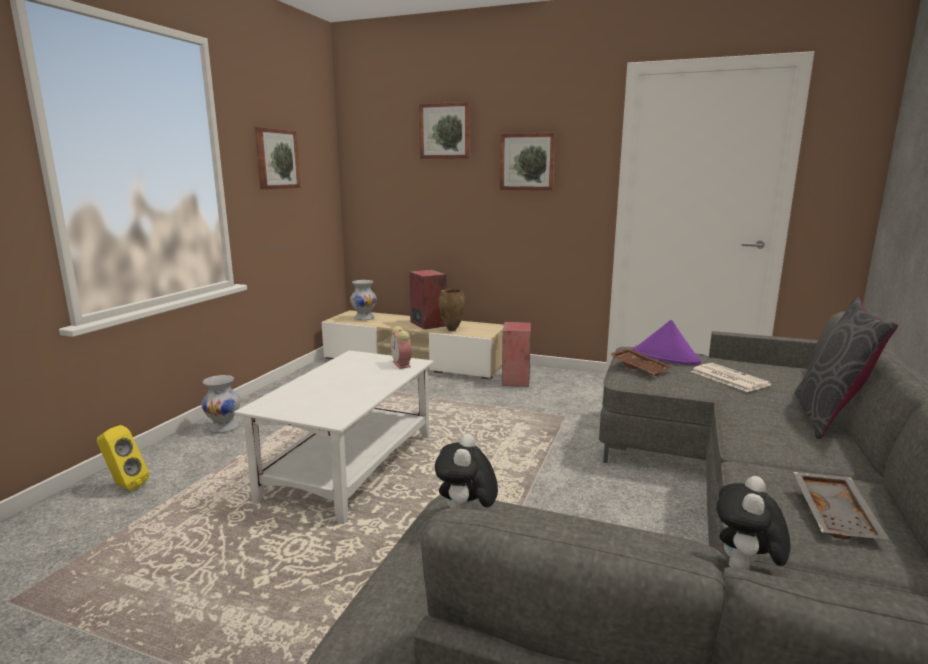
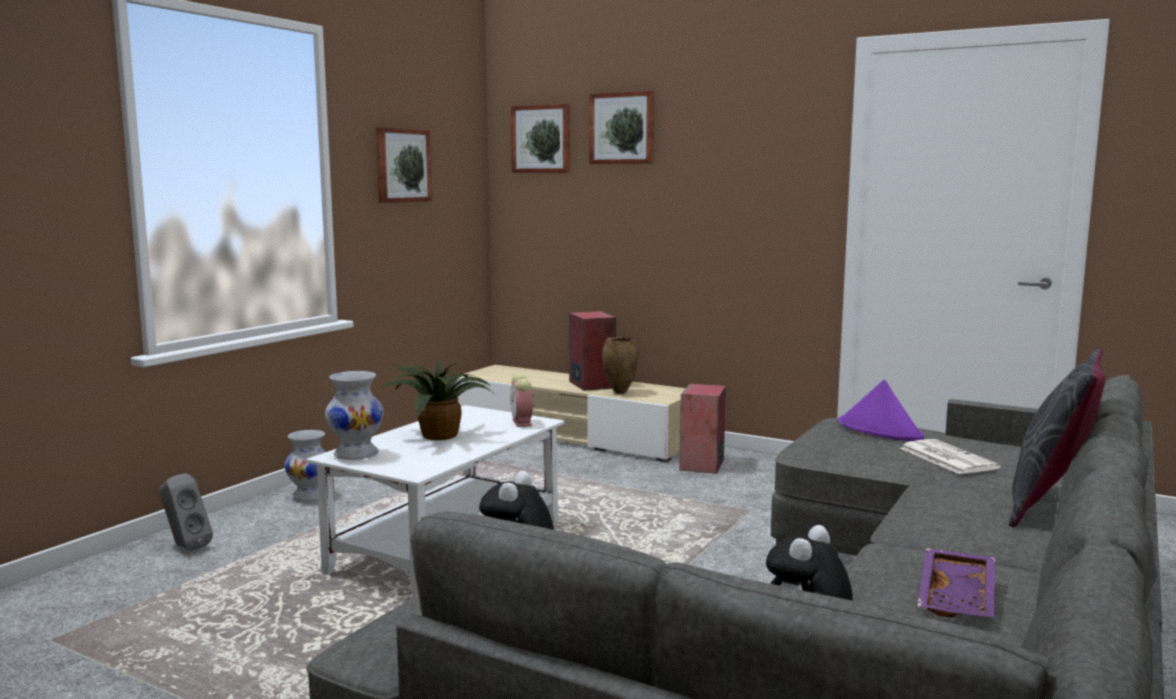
camera: 10 degrees right, 5 degrees down
(124, 486) = (185, 547): yellow speaker -> grey speaker
(339, 380) = (438, 435): none -> potted plant
(364, 318) = (510, 375): white vase -> white vase (355, 454)
(527, 162) = (727, 168): picture -> picture (542, 139)
(640, 368) = (832, 441): brown tray -> none
(837, 516) = (959, 597): grey tray -> purple tray

